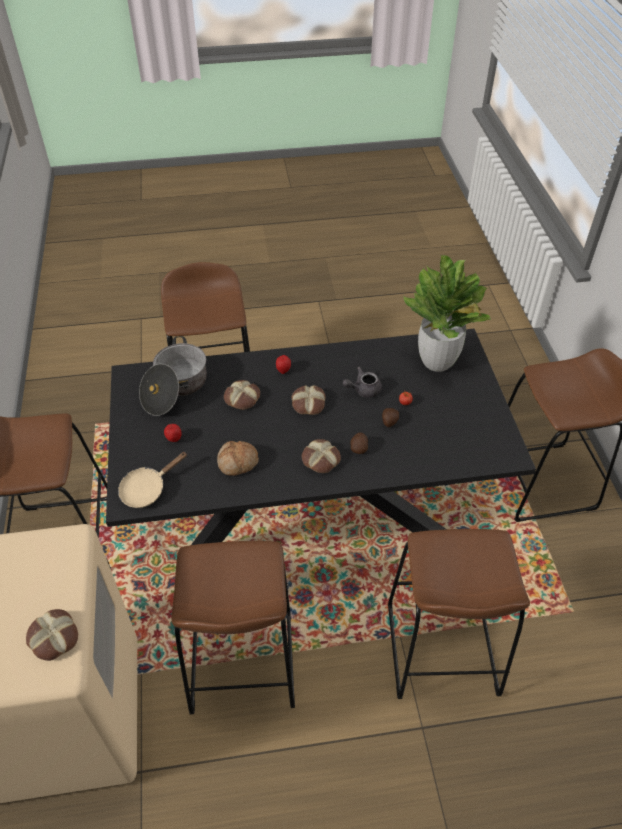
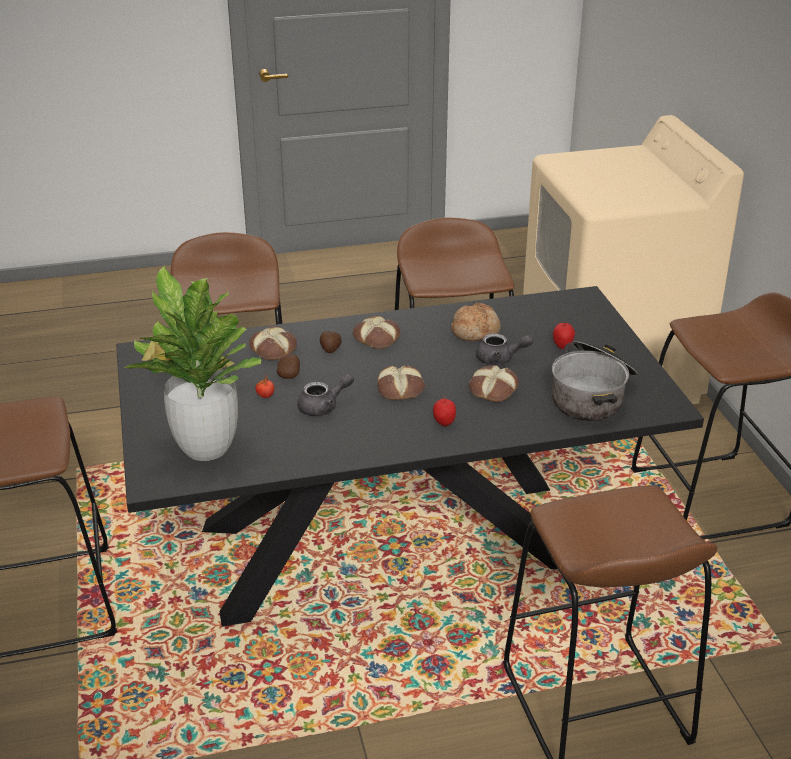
camera: 175 degrees right, 15 degrees down
(53, 638) = (571, 167): bread -> bread (274, 349)
(147, 489) = (568, 307): beige frying pan -> none
(228, 428) = (500, 359): none -> grey teapot

